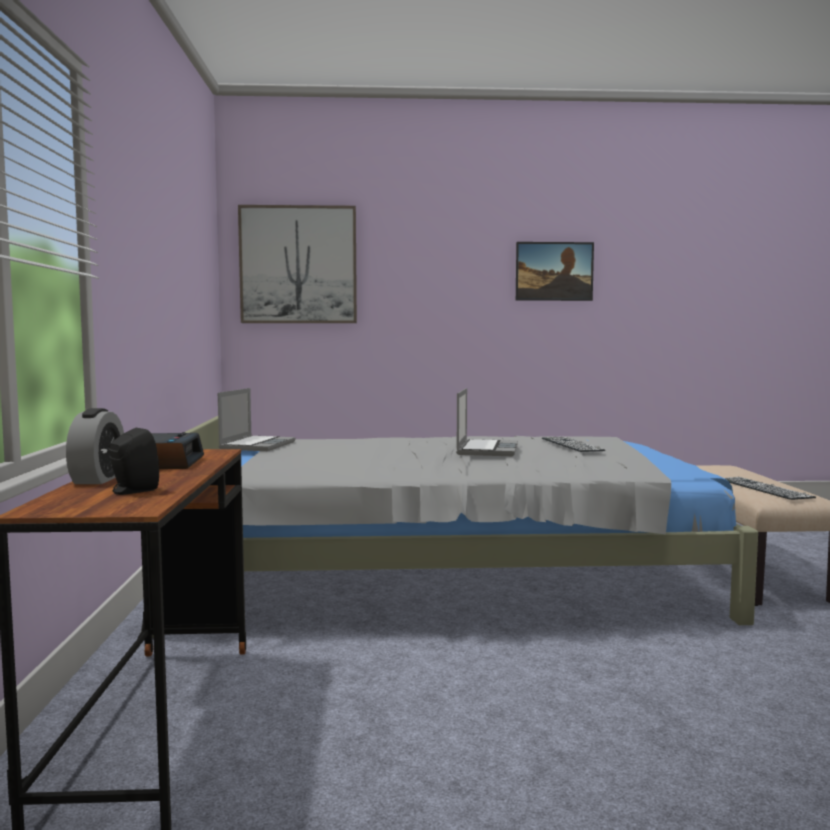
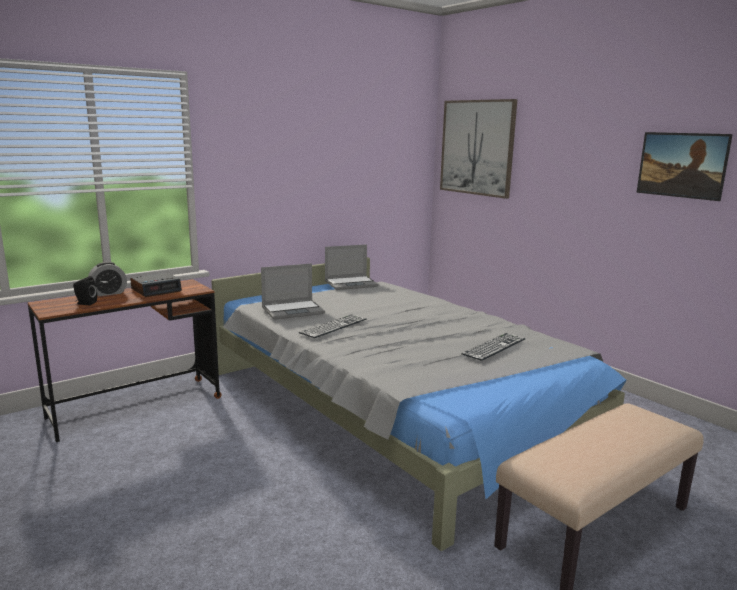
camera: 55 degrees right, 10 degrees up
(486, 450) = (417, 329): laptop -> laptop (293, 311)
(763, 488) = (571, 452): keyboard -> keyboard (334, 326)

